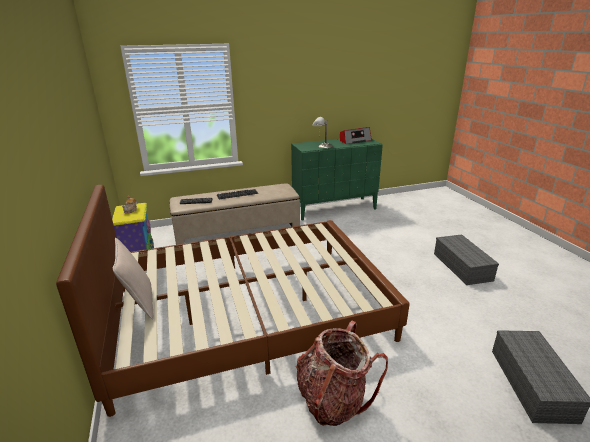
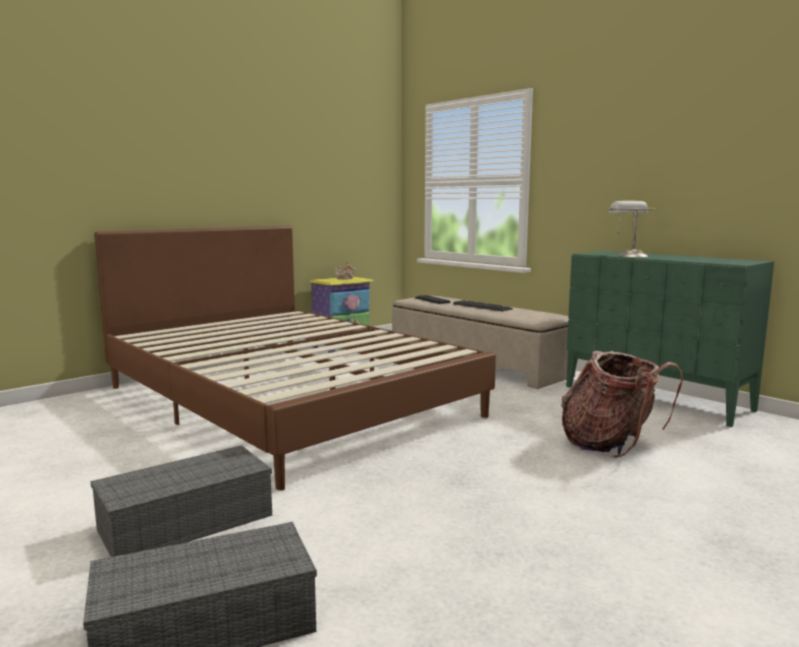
camera: 65 degrees right, 15 degrees down
(140, 303) = (209, 326): beige pillow -> none
(333, 399) = (142, 462): backpack -> backpack (611, 444)
(354, 140) = (715, 259): radio -> none
(463, 267) = (609, 535): grey storage box -> grey storage box (184, 524)

